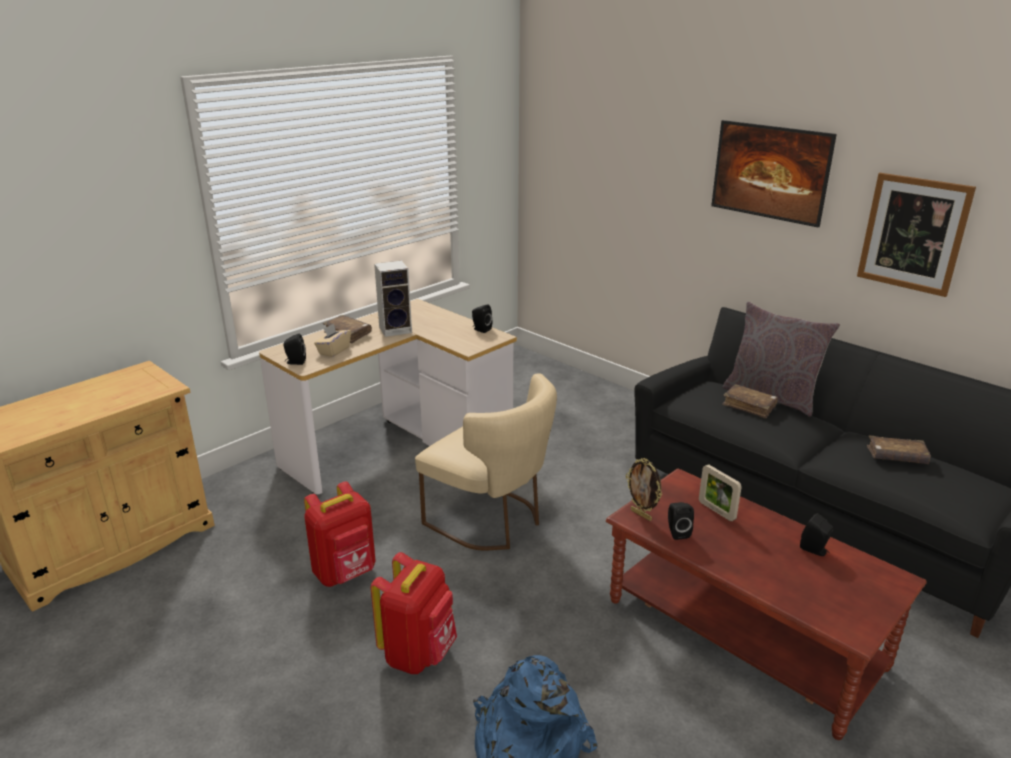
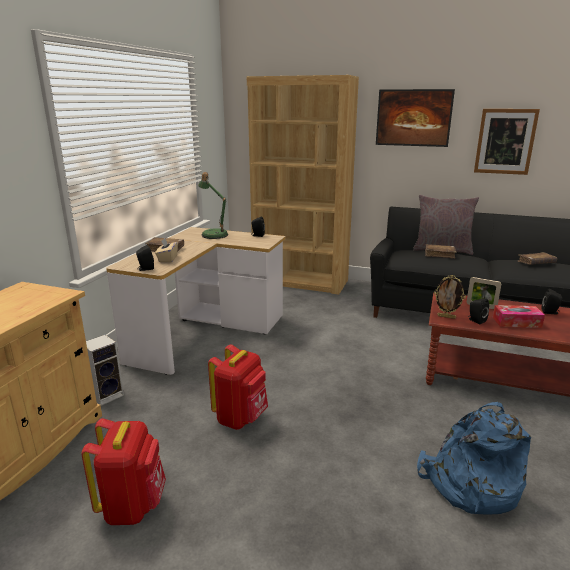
camera: 25 degrees left, 5 degrees down
(396, 329) = (199, 242): speaker -> speaker (107, 395)
(419, 653) = (342, 451): red backpack -> red backpack (133, 505)
(429, 317) = (213, 234): none -> table lamp
(492, 521) = (311, 360): beige chair -> none
(588, 393) = (300, 281): none -> brown bookcase
(735, 552) = (516, 322): none -> tissue box

